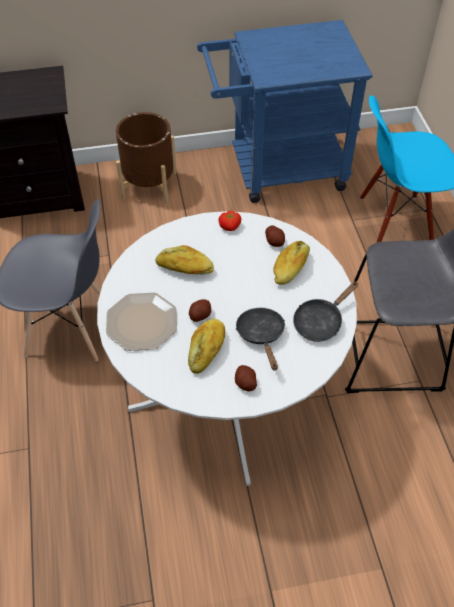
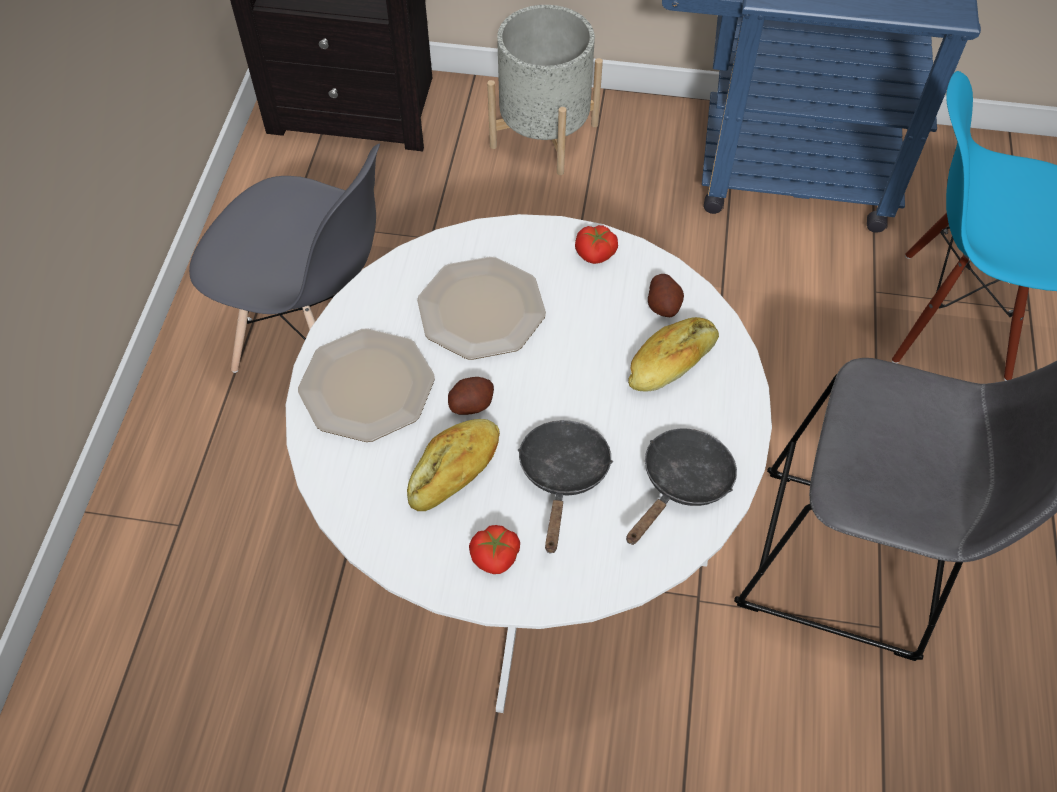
camera: 20 degrees right, 5 degrees up
(149, 185) = (544, 135): brown planter -> grey planter
(184, 268) = (482, 309): bread -> plate
(245, 383) = (496, 556): potato -> tomato
(320, 322) = (682, 483): black frying pan -> black frying pan turned 150 degrees clockwise

